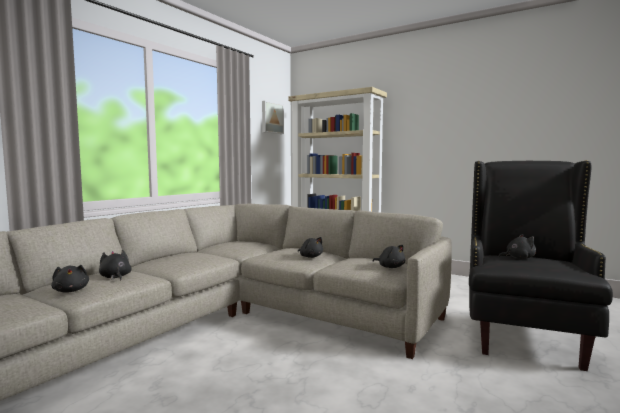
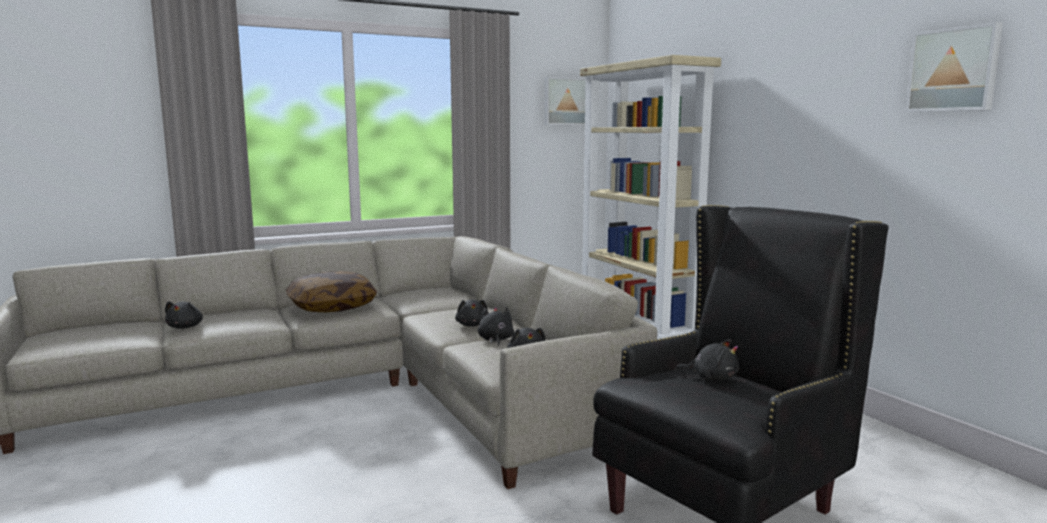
camera: 30 degrees right, 5 degrees up
(115, 277) = (239, 318): black plush toy -> black plush toy (495, 340)
(182, 260) = (332, 307): none -> pillow
(537, 98) = (954, 70): none -> picture

